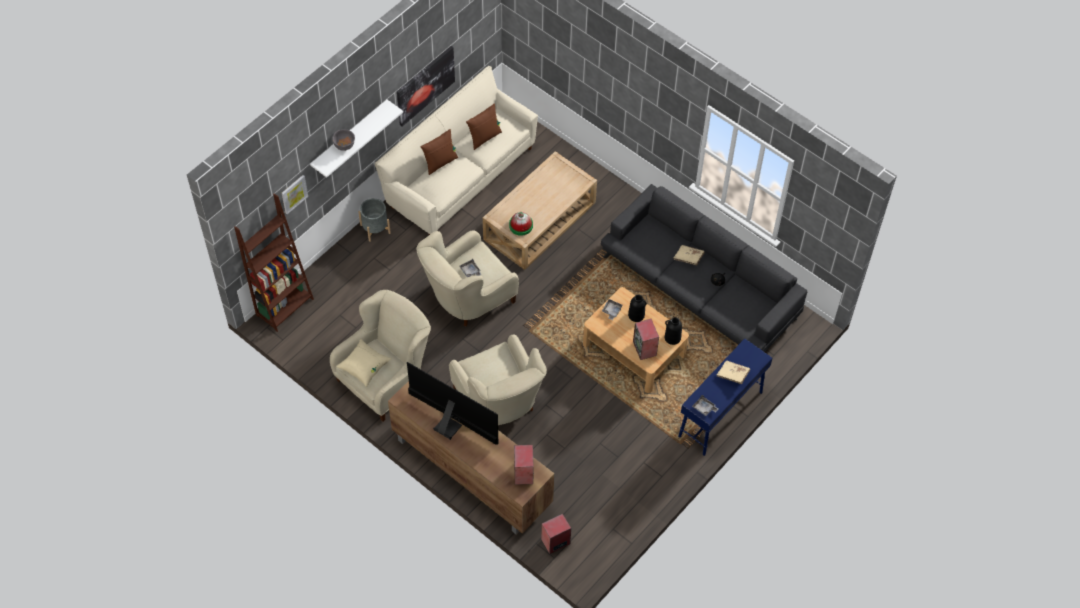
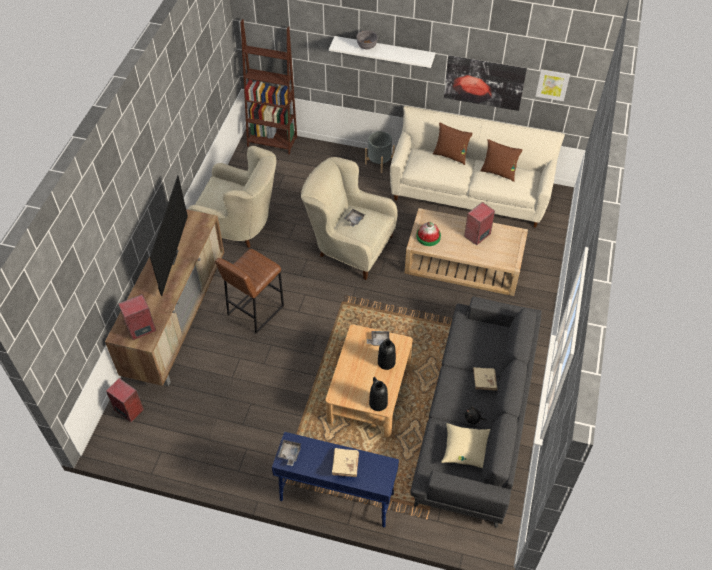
camera: 65 degrees right, 5 degrees down
(294, 194) = (312, 50): picture -> picture (552, 84)
(364, 366) = (218, 191): beige pillow -> beige pillow (465, 449)
(500, 403) = (255, 311): beige armchair -> brown stool
(645, 349) = (351, 384): speaker -> speaker (477, 235)

